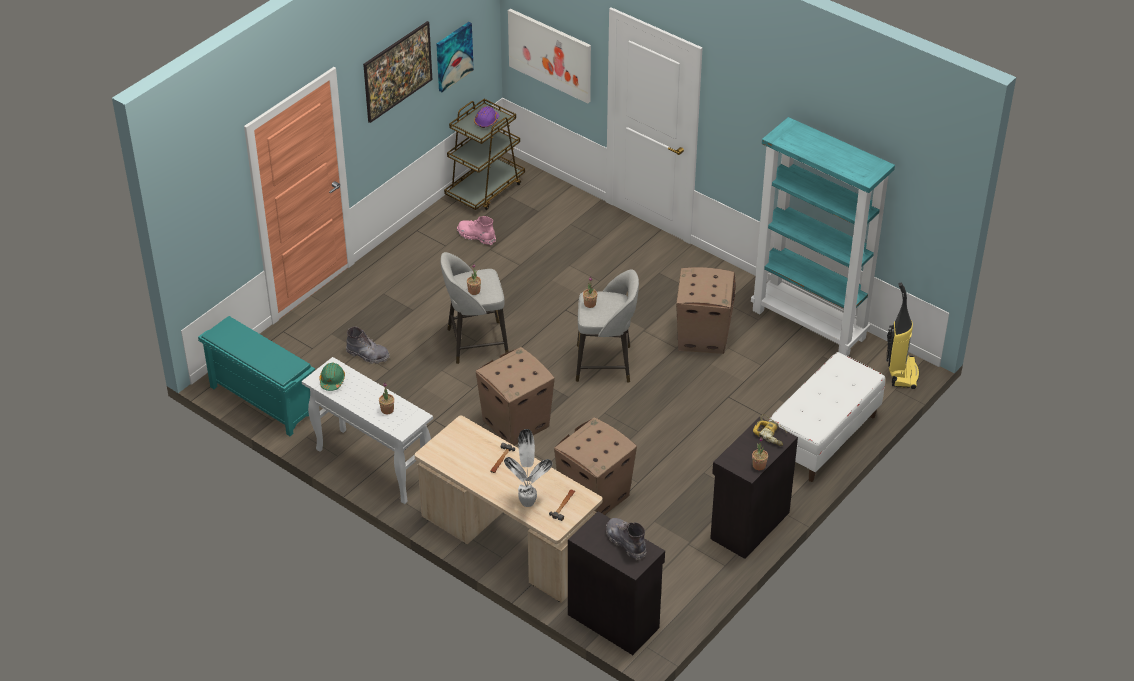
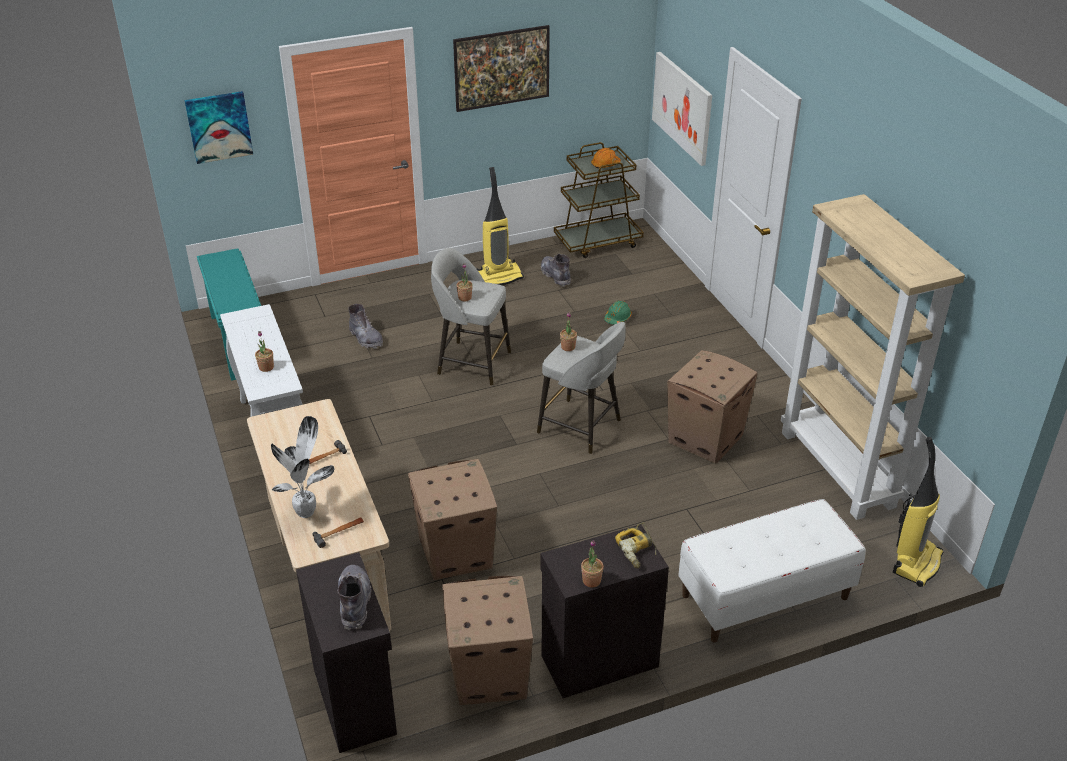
camera: 30 degrees right, 5 degrees down
(332, 381) = (246, 324): green hard hat -> green hard hat (617, 318)
(430, 255) = (500, 277): none -> vacuum cleaner
(453, 56) = (582, 82): picture -> picture (219, 126)
(476, 236) = (555, 276): pink boot -> grey boot
(486, 121) = (605, 164): purple hard hat -> orange hard hat
(515, 424) = (441, 449): cardboard box -> cardboard box (487, 675)
(810, 324) = (838, 469): turquoise bookcase -> beige bookcase

